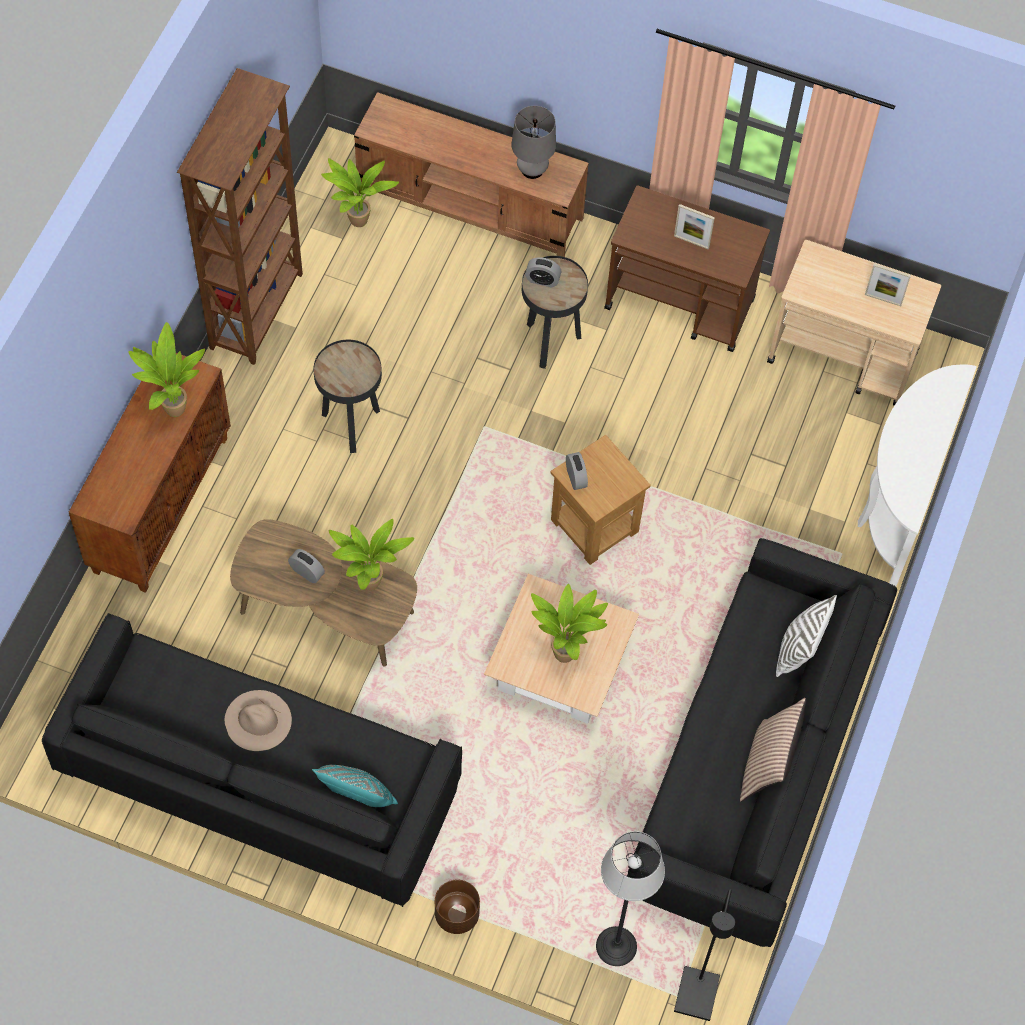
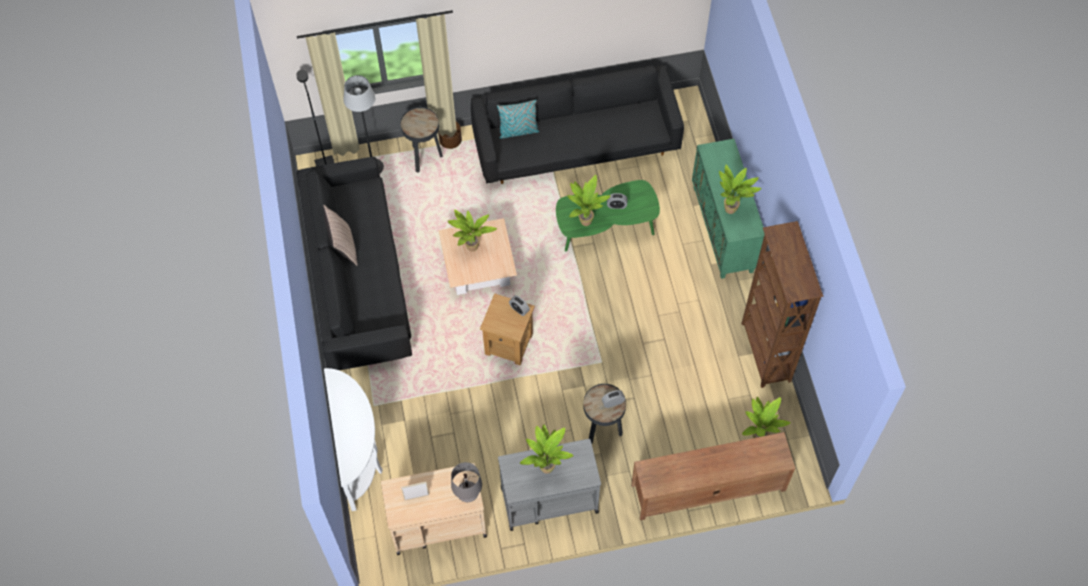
camera: 150 degrees right, 0 degrees up
(160, 503) = (723, 230): brown cabinet -> green cabinet
(258, 720) = (586, 135): beige hat -> none
(325, 610) = (606, 228): brown coffee table -> green coffee table
(351, 425) = (667, 321): black side table -> black side table (424, 158)
(532, 169) = (671, 473): grey table lamp -> grey table lamp (468, 494)
(680, 304) = (548, 499): brown cart -> grey cart
(691, 242) = (546, 466): picture frame -> potted plant
(798, 649) = (359, 308): white pillow -> none

